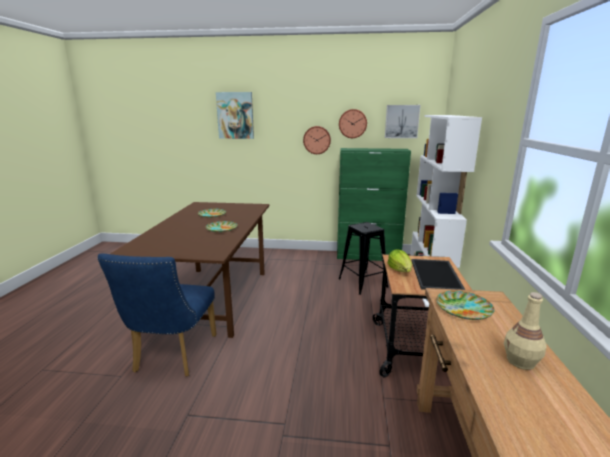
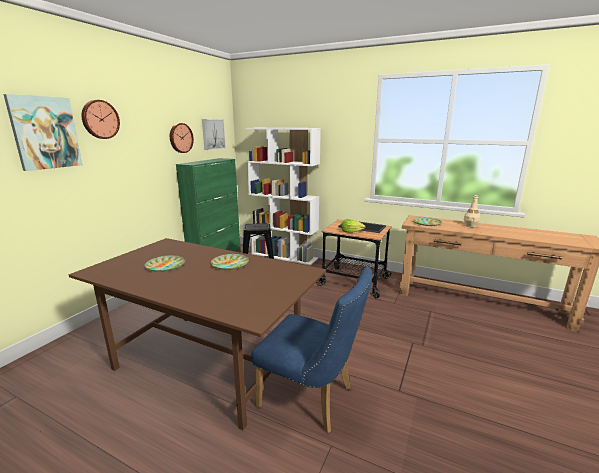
camera: 70 degrees left, 0 degrees up
(317, 140) = (153, 158): wall clock -> wall clock (100, 119)

